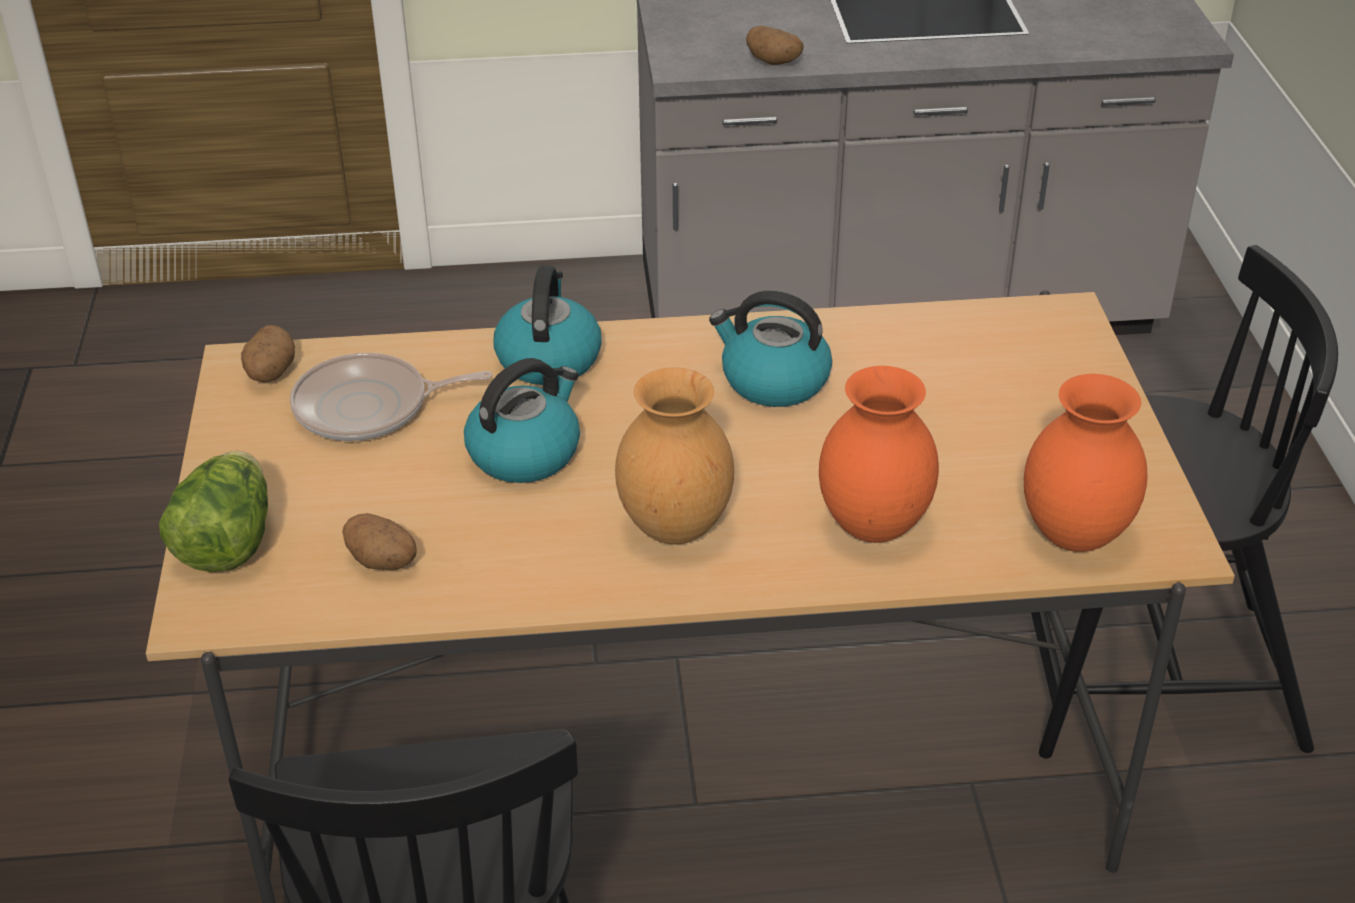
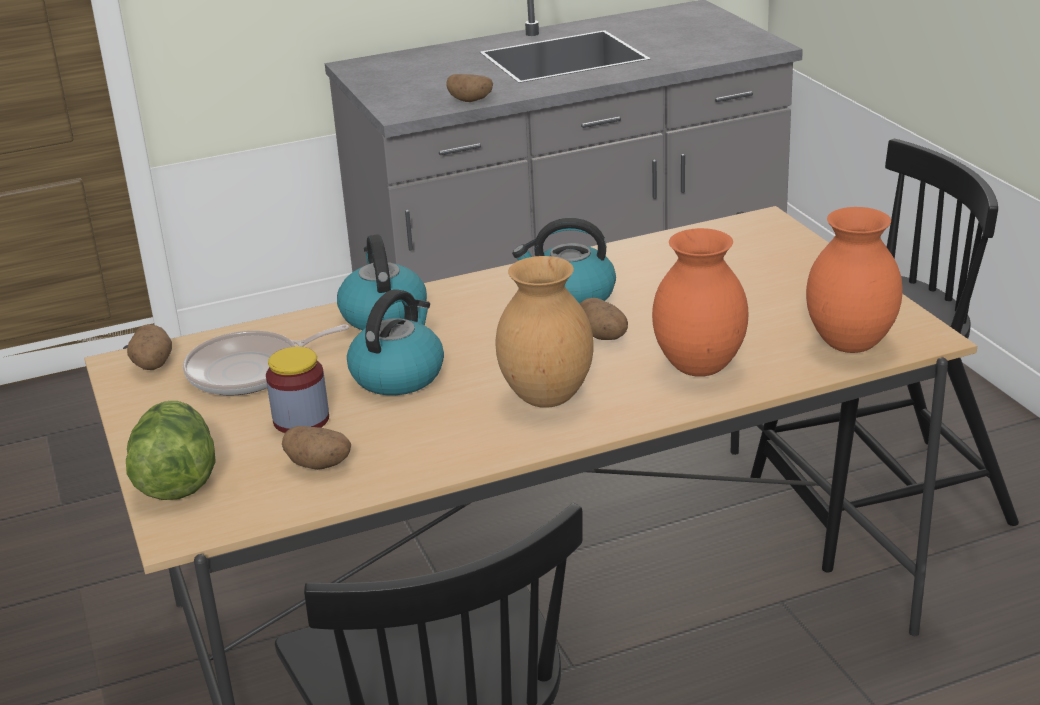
camera: 15 degrees left, 10 degrees down
(392, 492) = (301, 420): none -> jar
(784, 451) = (604, 336): none -> potato

